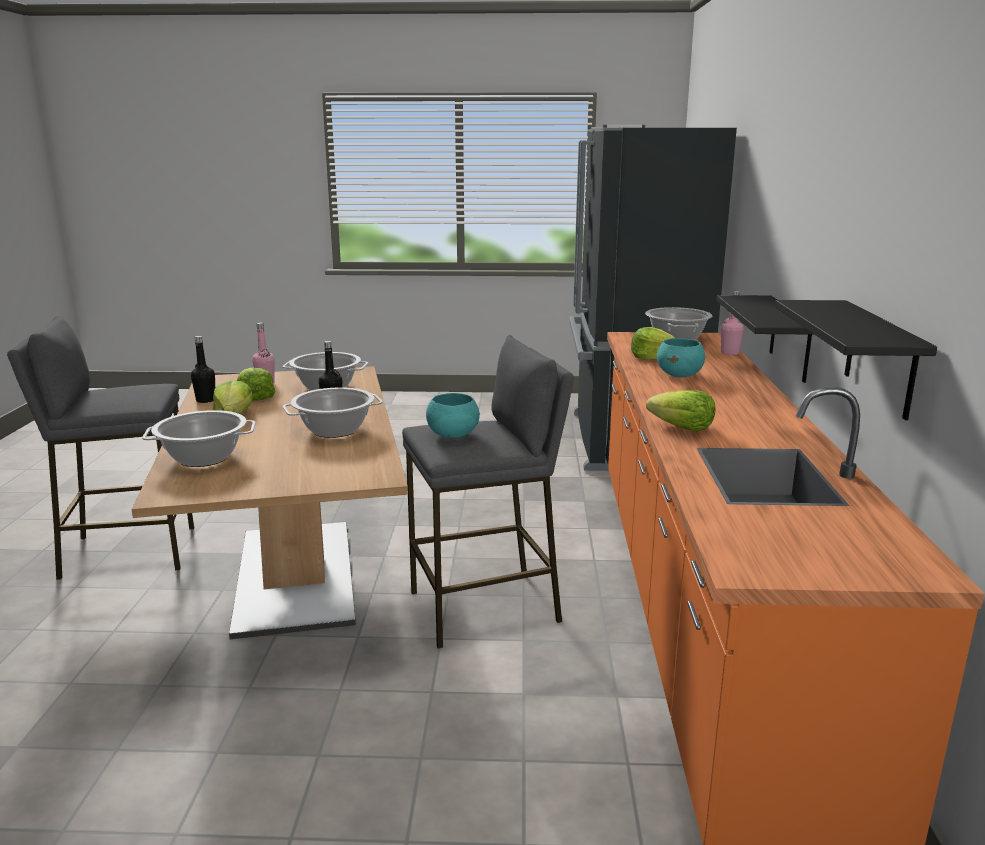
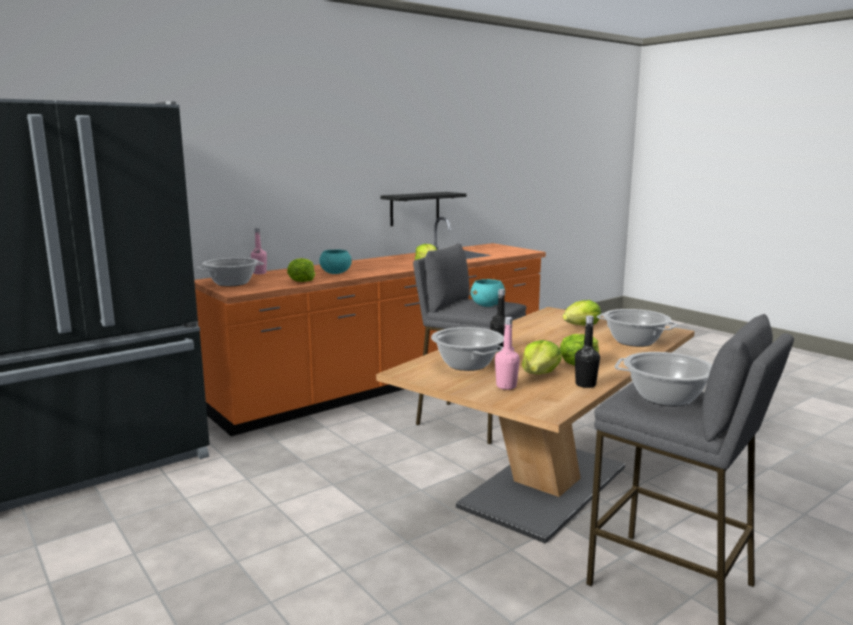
camera: 130 degrees left, 5 degrees down
(298, 462) = (581, 326): none -> lettuce
(335, 430) = (530, 334): cooking pot -> cooking pot (665, 397)
(790, 338) = (320, 235): black shelf -> none

